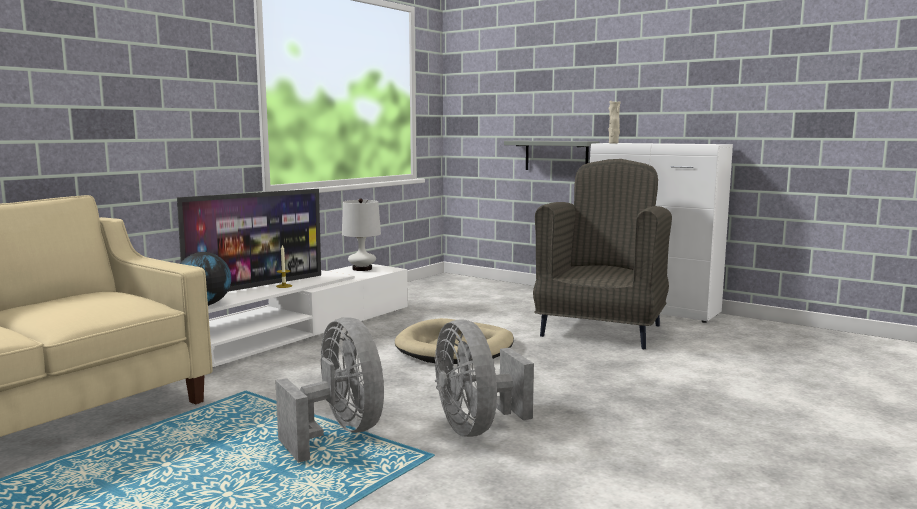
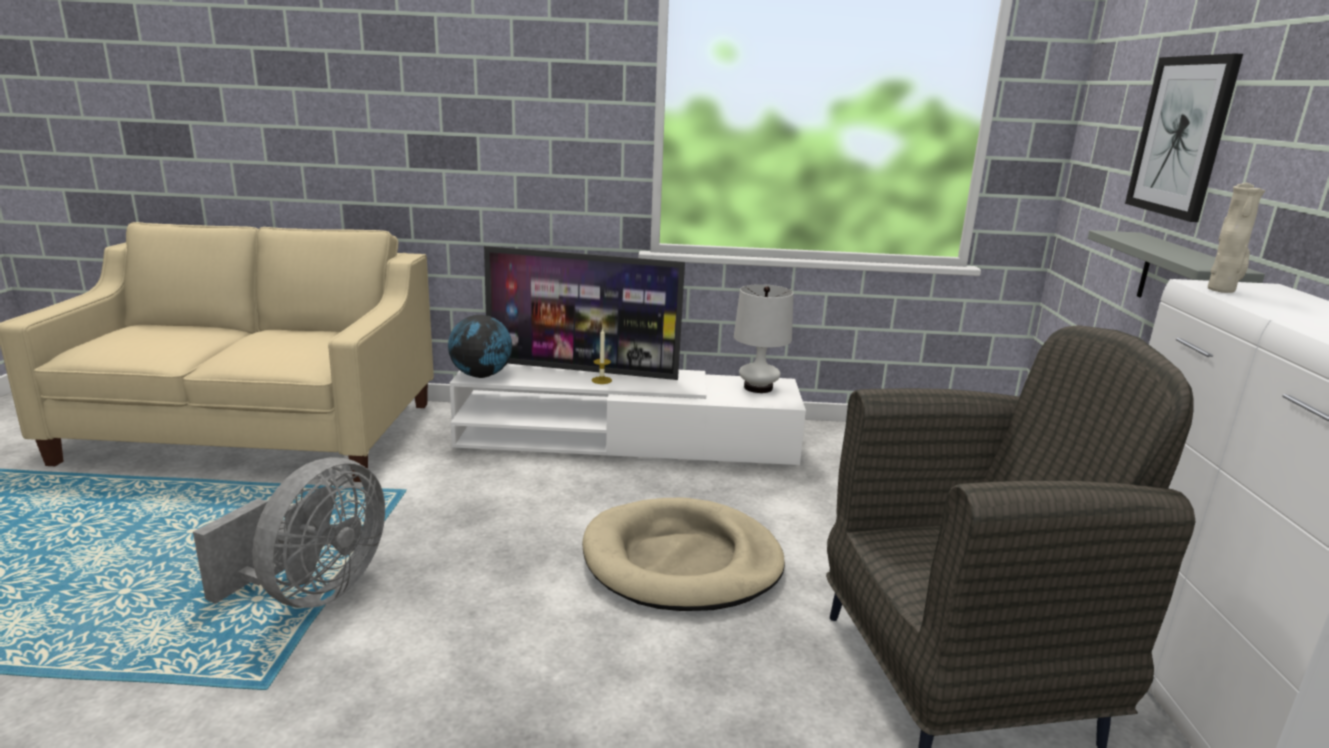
camera: 55 degrees right, 10 degrees up
(476, 428) = (378, 692): grey fan -> none
(529, 93) = (1181, 136): none -> picture

